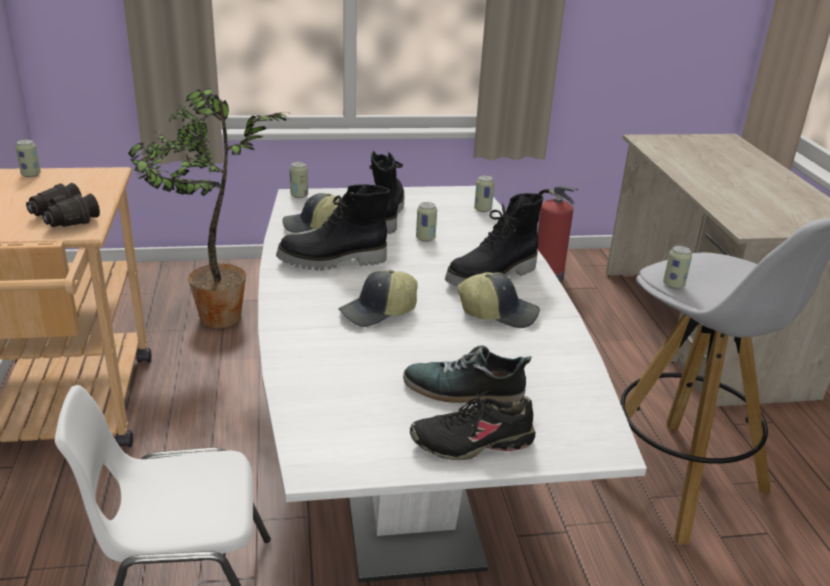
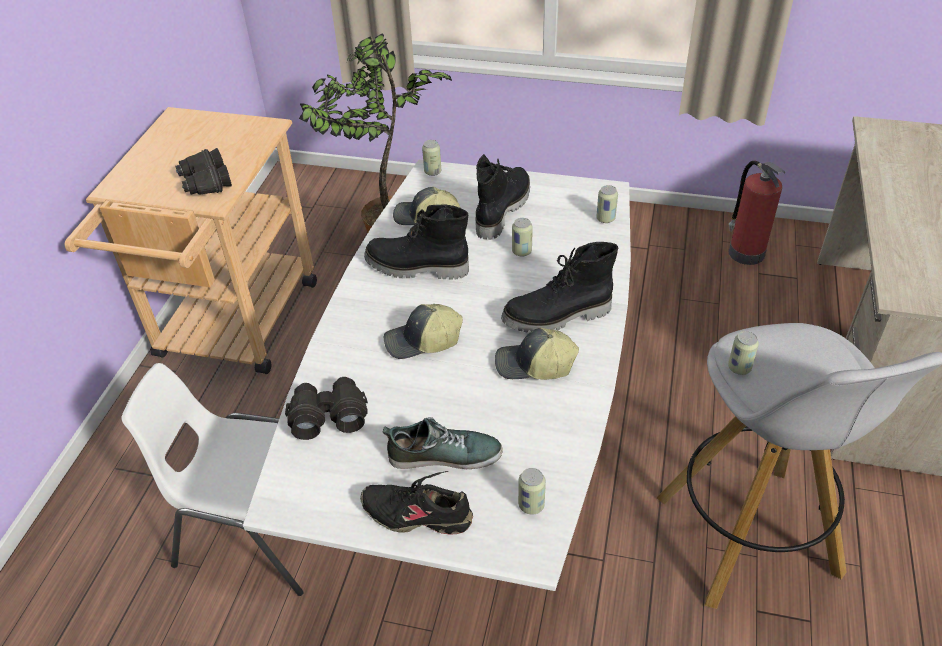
camera: 25 degrees right, 15 degrees up
(31, 175) = (204, 120): can -> can (531, 505)
(320, 383) = (328, 415): none -> black binoculars
(464, 391) = (444, 454): shoe -> shoe turned 150 degrees clockwise
(498, 313) = (534, 366): cap -> cap turned 150 degrees clockwise

